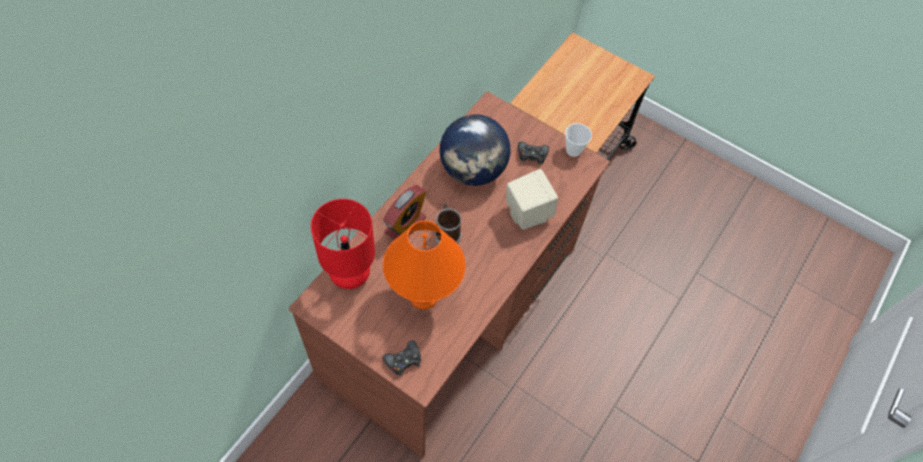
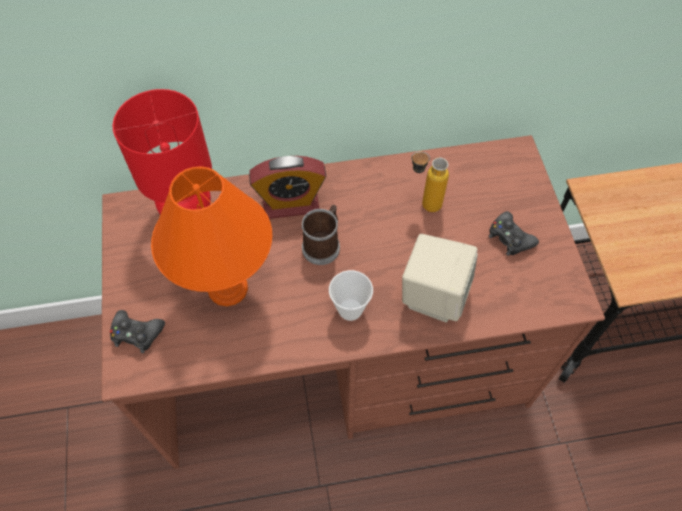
camera: 50 degrees right, 0 degrees up
(473, 170) = (423, 204): globe -> bottle
(573, 150) = (568, 270): cup -> cup (350, 309)

